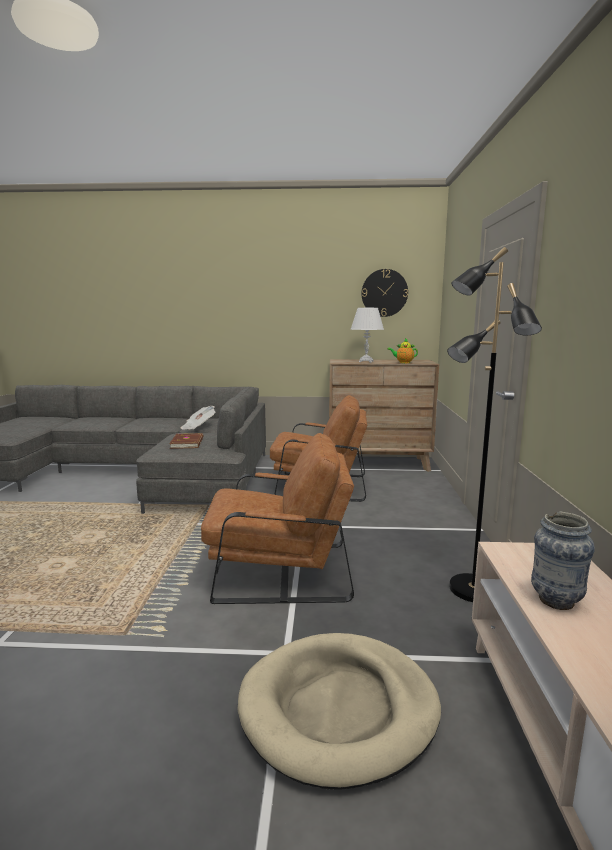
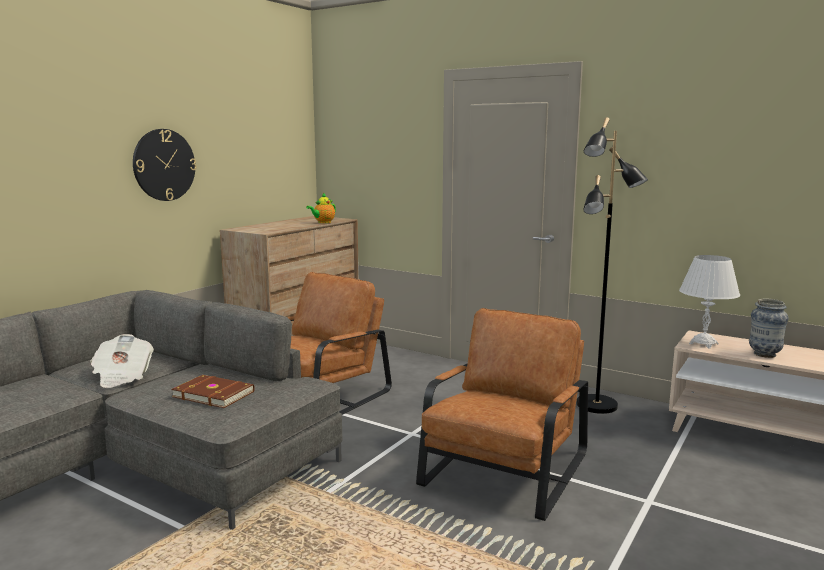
camera: 60 degrees left, 0 degrees up
(339, 709) = (726, 498): beige dog bed -> none
(366, 361) = (284, 227): white table lamp -> white table lamp (703, 344)
(384, 293) = (266, 135): wall clock -> wall clock (164, 165)

